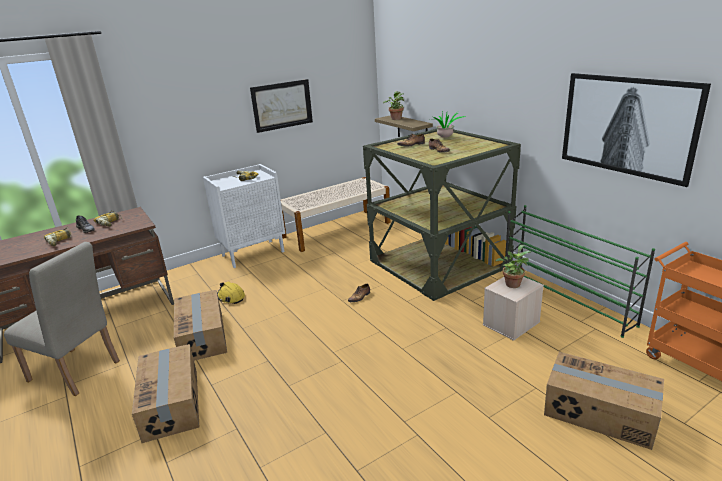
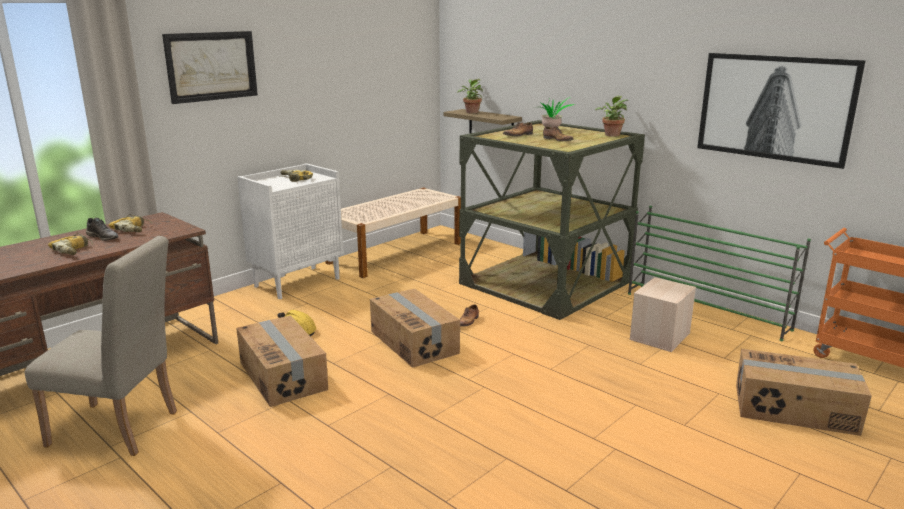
camera: 15 degrees left, 5 degrees down
(172, 403) = (286, 450): cardboard box -> cardboard box (414, 342)
(282, 105) = (335, 89): picture -> picture (211, 66)
(512, 283) = (662, 287): potted plant -> potted plant (611, 135)

